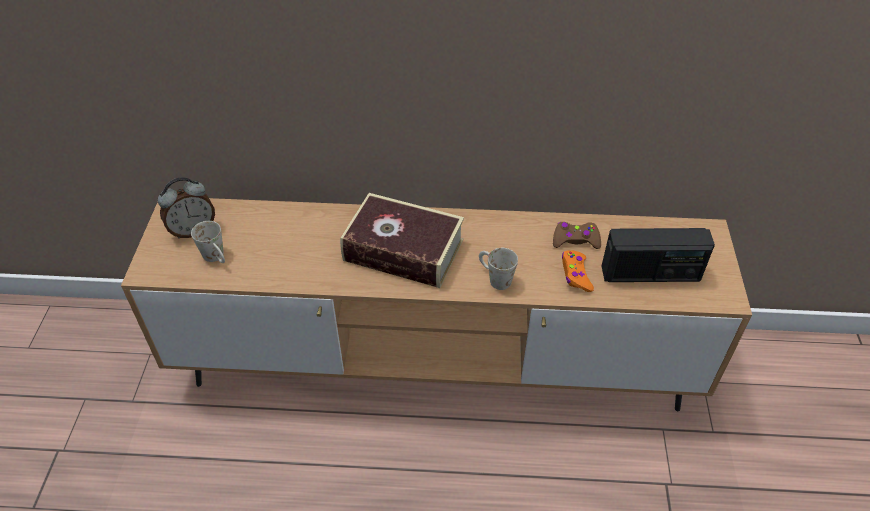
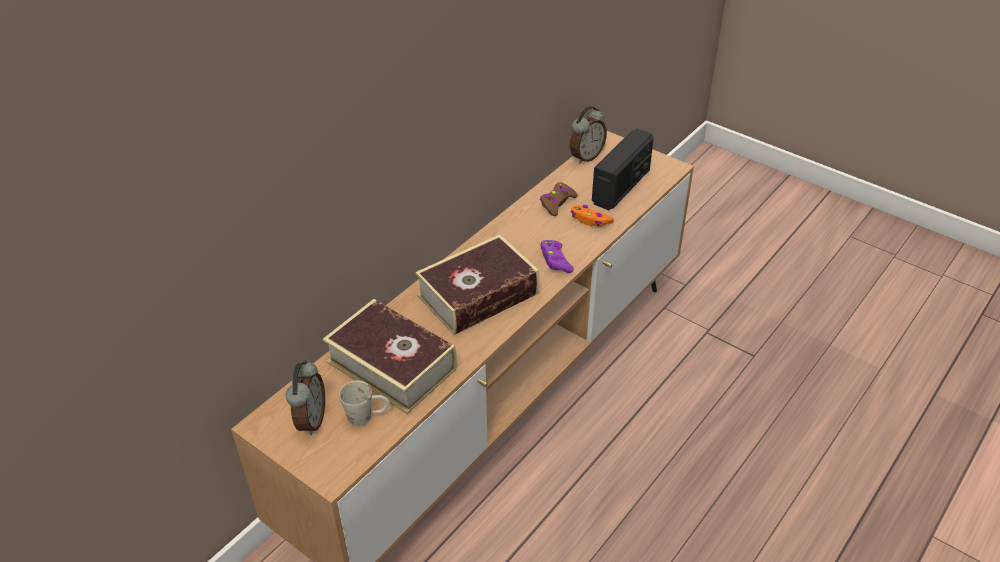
camera: 55 degrees left, 5 degrees down
(280, 243) = (391, 365): none -> book
(494, 278) = (555, 260): white mug -> purple game controller
(666, 226) = (586, 157): none -> alarm clock

